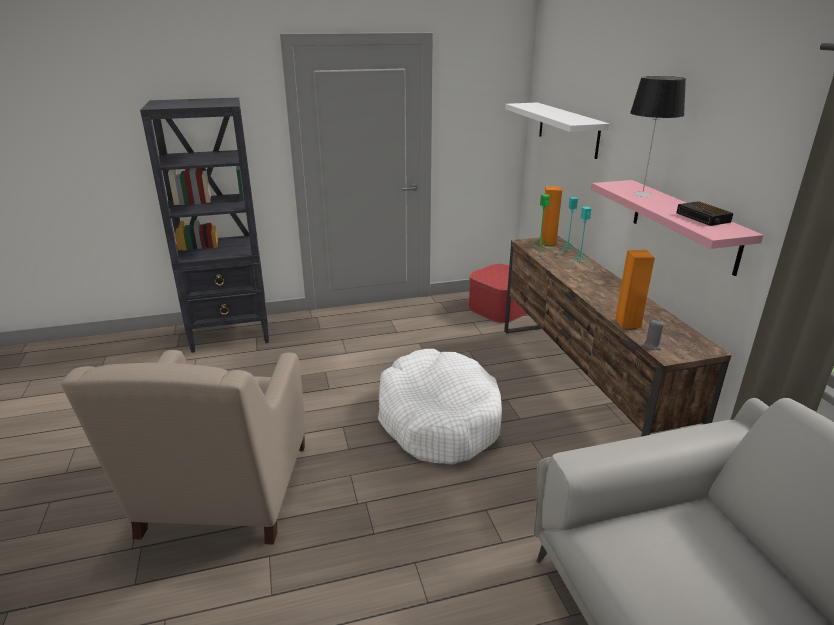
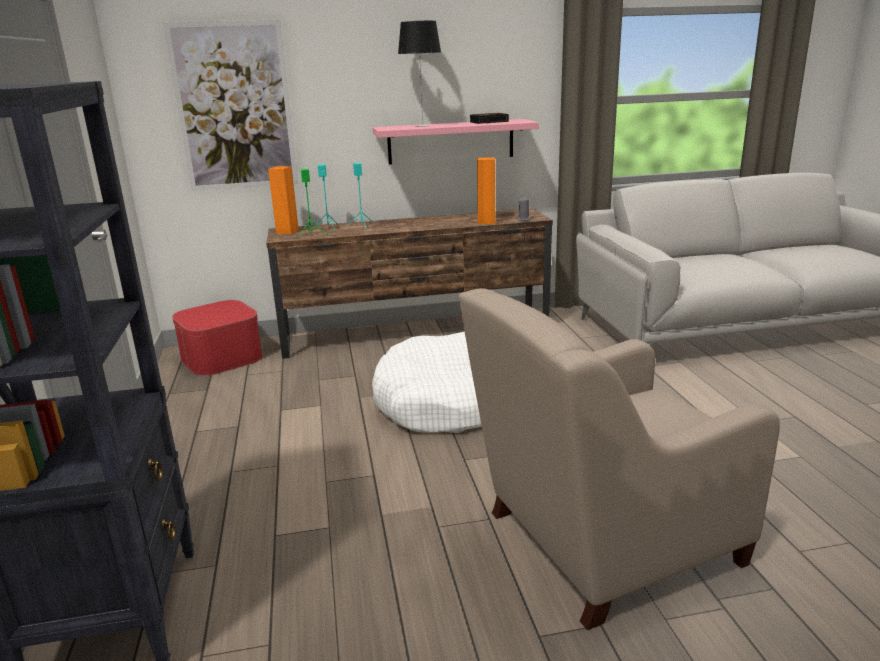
camera: 85 degrees left, 5 degrees down
(224, 494) = (603, 540): beige armchair -> beige armchair turned 150 degrees clockwise
(568, 129) = (234, 107): white shelf -> picture

